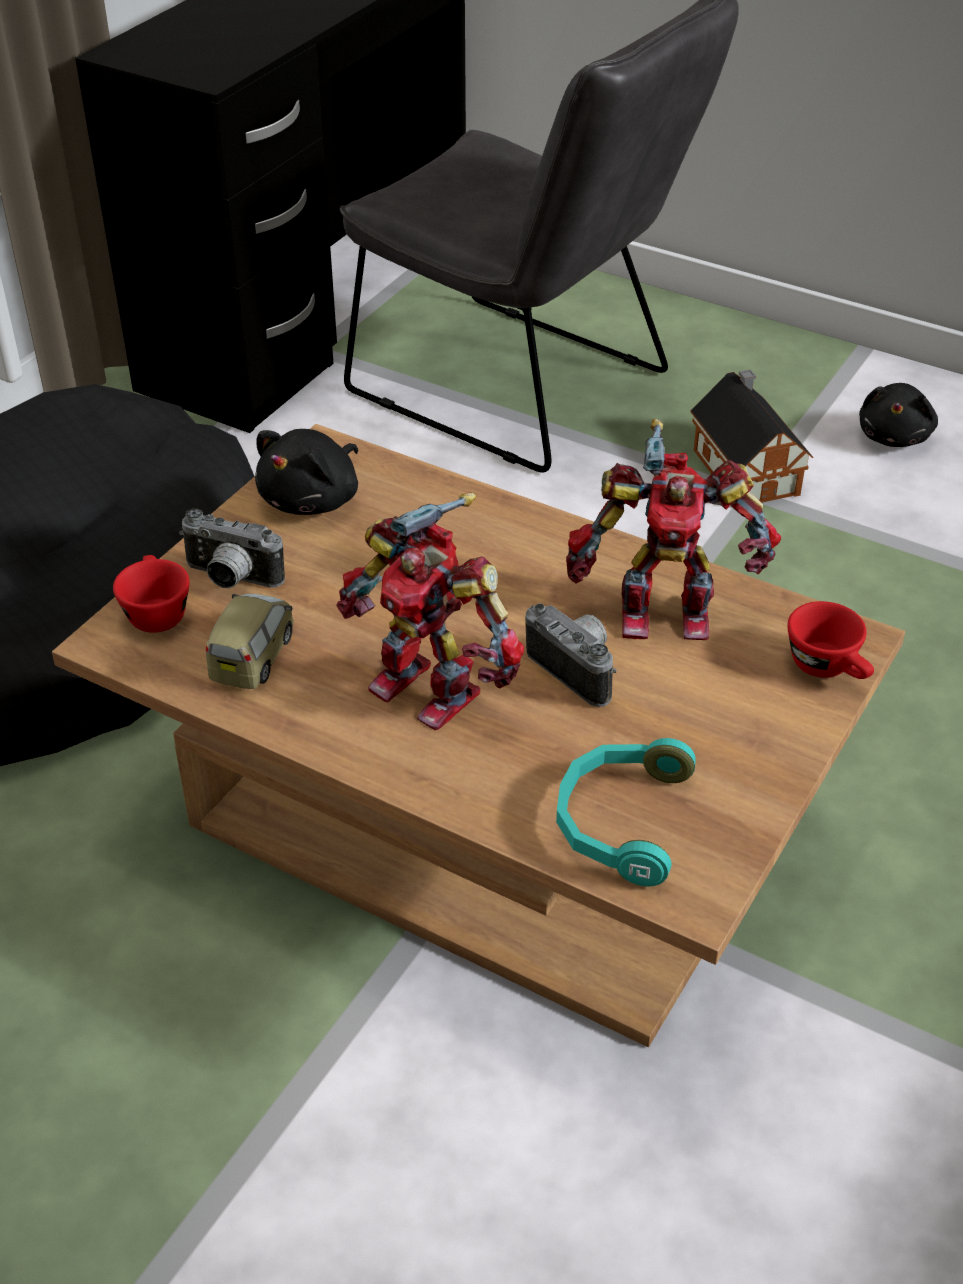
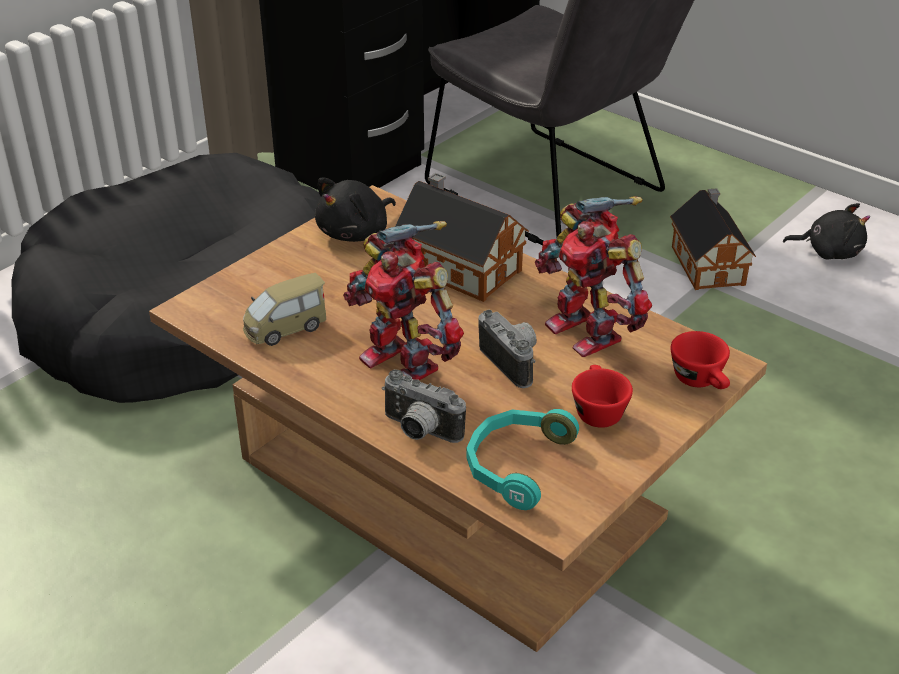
camera: 10 degrees right, 5 degrees down
(155, 611) = (226, 293): red cup -> red cup (597, 410)
(230, 579) = (283, 278): camera -> camera (419, 431)
(253, 656) = (285, 328): toy car -> toy car turned 150 degrees counterclockwise
(466, 535) = (458, 266): none -> toy house
(663, 611) = (587, 331): toy robot -> toy robot turned 45 degrees clockwise
(894, 436) = (829, 251): black plush toy -> black plush toy turned 105 degrees counterclockwise

